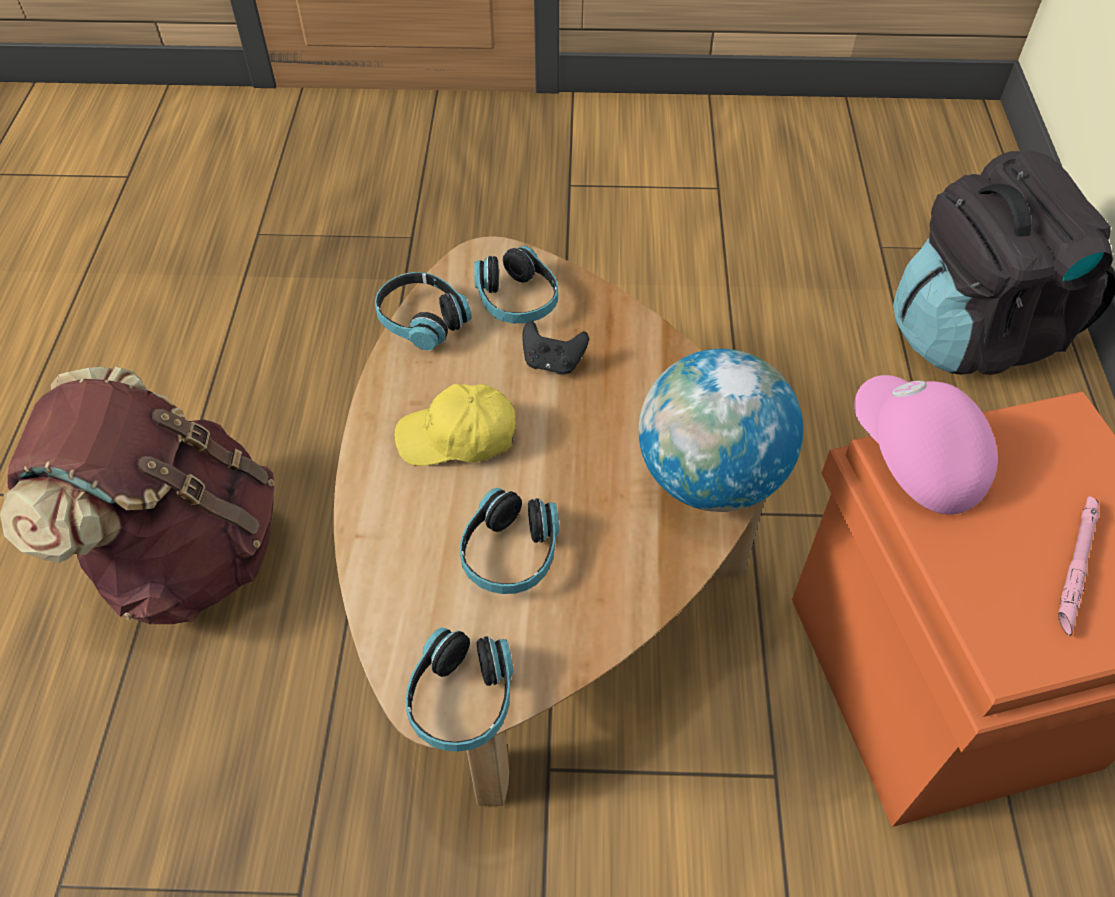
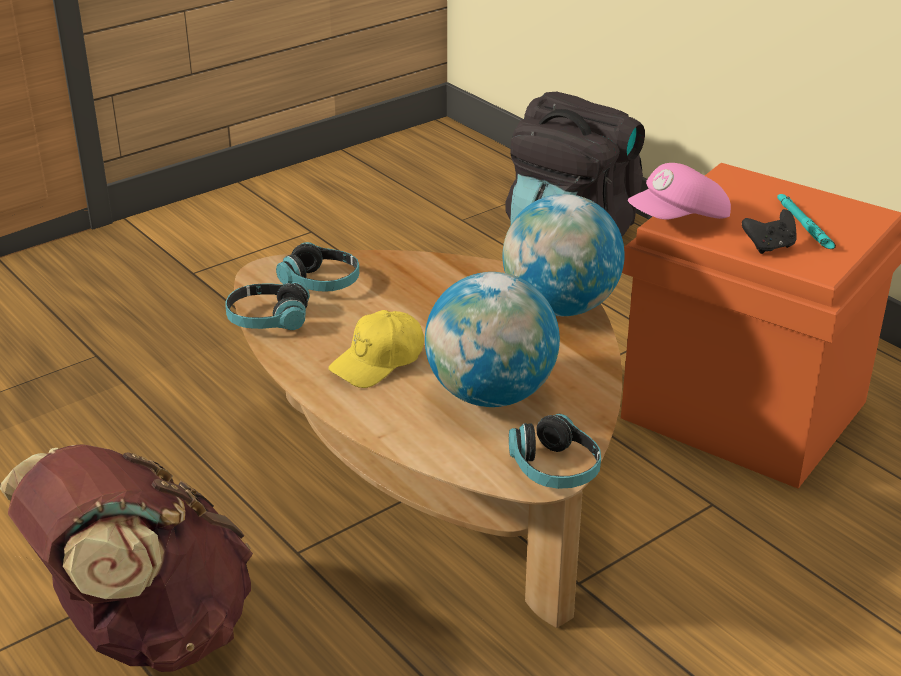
camera: 40 degrees left, 20 degrees down
(510, 553) = (491, 395): headphones -> globe
(553, 362) = (390, 301): black game controller -> black game controller (769, 247)
(915, 459) = (679, 220): pink cap -> pink cap turned 45 degrees counterclockwise
(1076, 567) = (804, 225): pink flashlight -> turquoise flashlight

